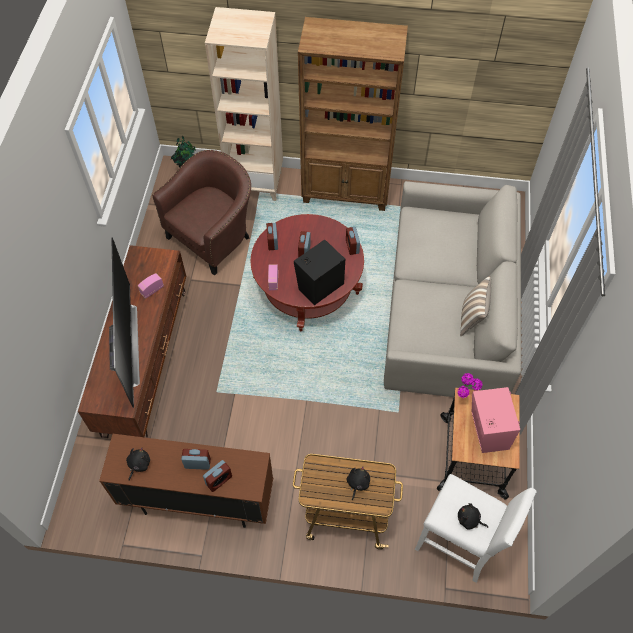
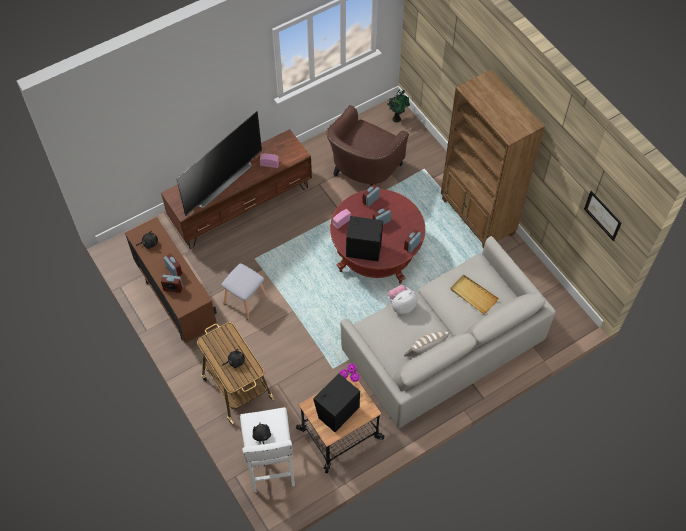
camera: 50 degrees right, 0 degrees up
(214, 236) = (363, 171): brown armchair -> brown armchair turned 120 degrees clockwise
(254, 433) = (245, 299): none -> grey stool
(256, 183) = (429, 161): beige bookcase -> none
(405, 300) = (401, 305): none -> plush toy
(444, 240) = (473, 295): none -> beige tray
(487, 431) = (336, 411): pink speaker -> black speaker
(513, 68) = (602, 215): none -> picture

